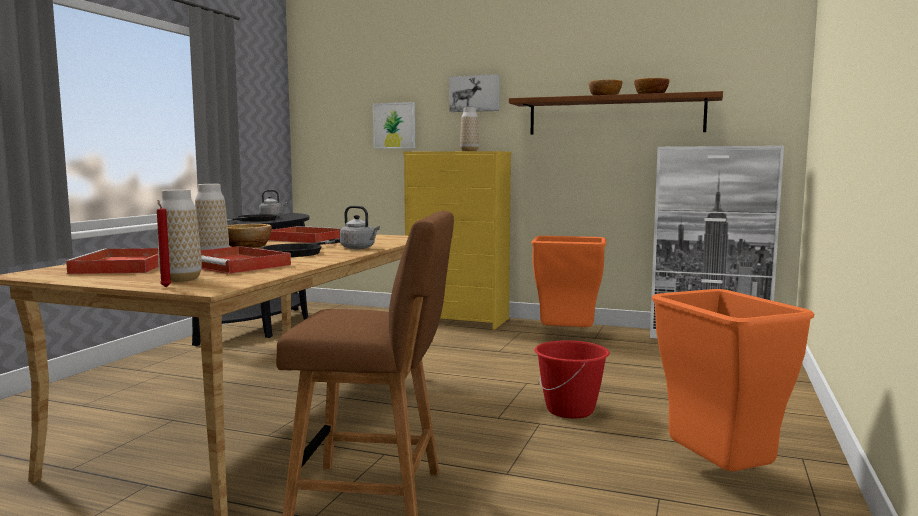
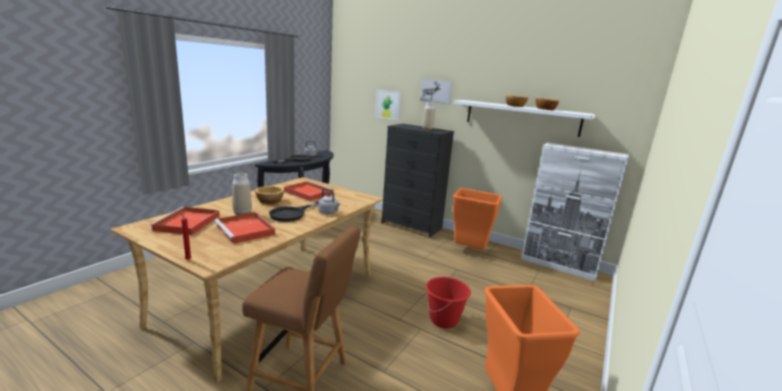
camera: 10 degrees right, 10 degrees up
(181, 279) = (203, 248): vase -> none
(459, 320) = (412, 226): yellow dresser -> black dresser
(615, 116) = (521, 117): brown shelf -> white shelf

